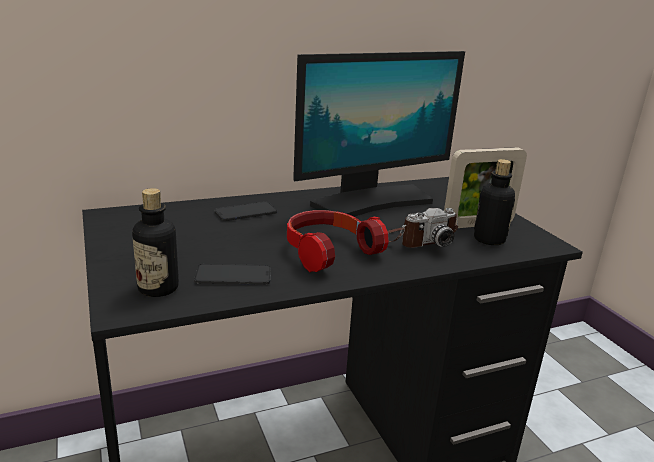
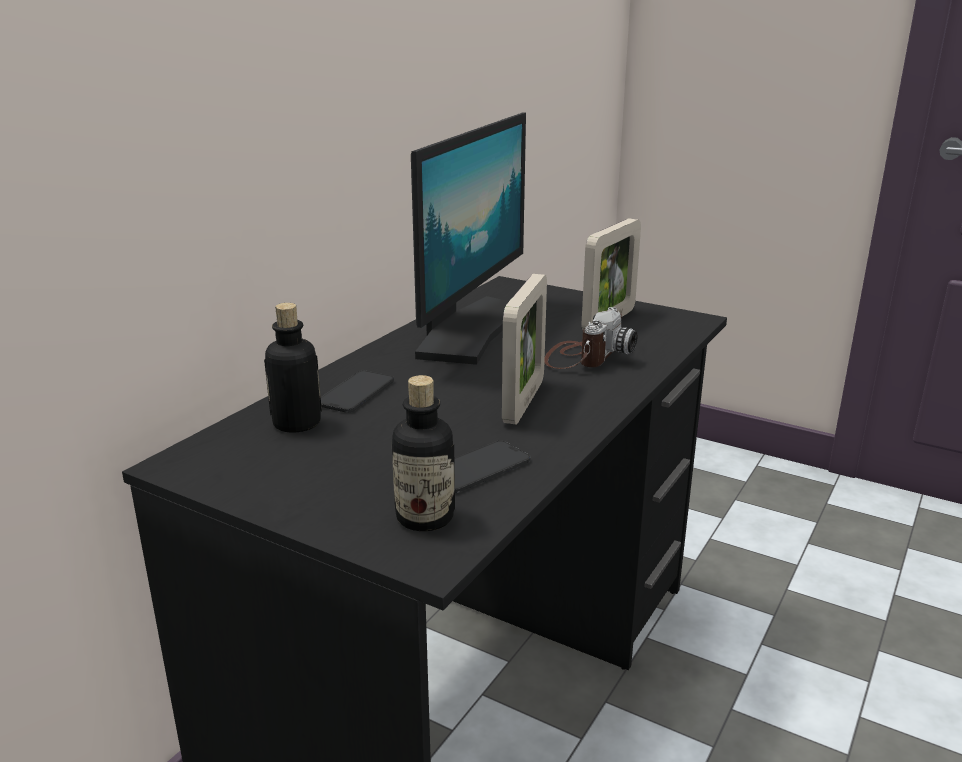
camera: 35 degrees left, 0 degrees up
(327, 251) = (523, 401): headphones -> picture frame
(489, 239) = (642, 333): bottle -> bottle (297, 423)

